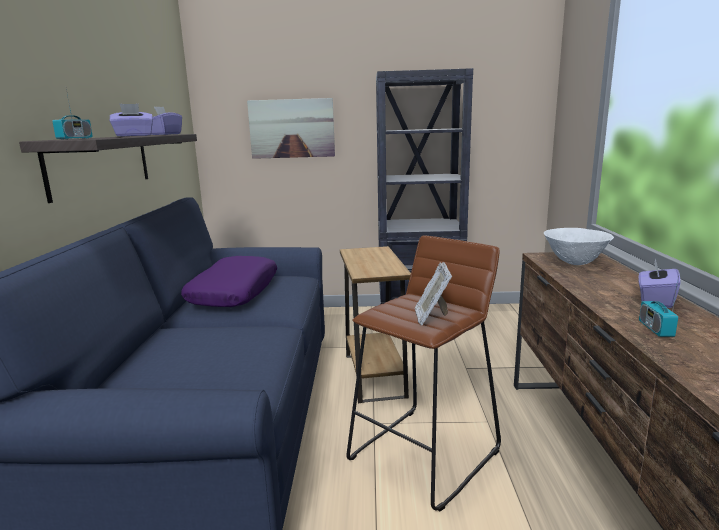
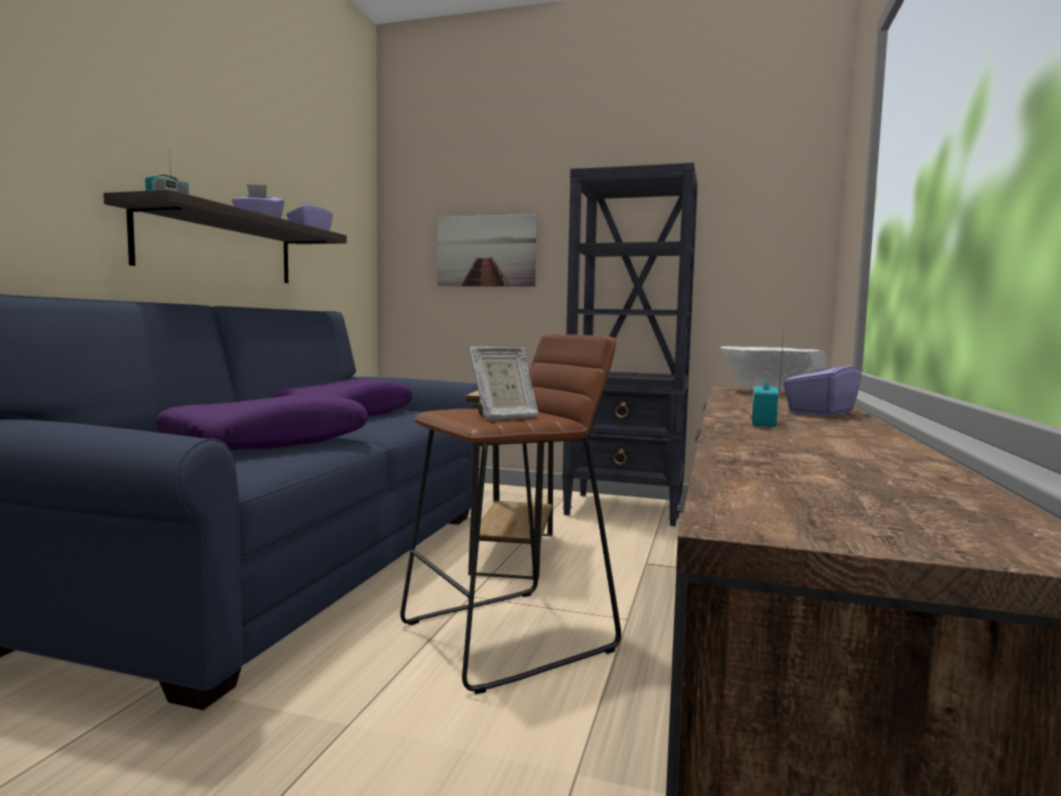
camera: 15 degrees right, 10 degrees down
(223, 347) = (269, 442): none -> purple pillow
(432, 317) = (503, 417): picture frame -> picture frame turned 135 degrees counterclockwise

